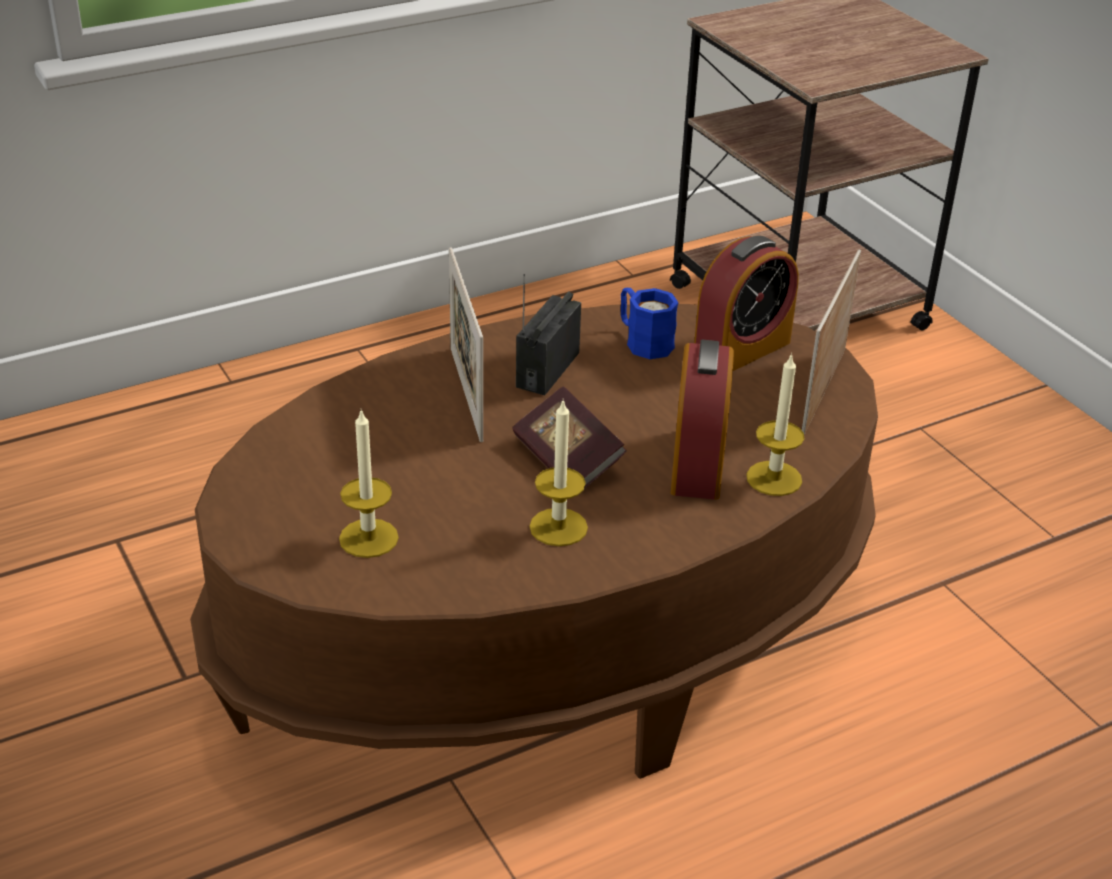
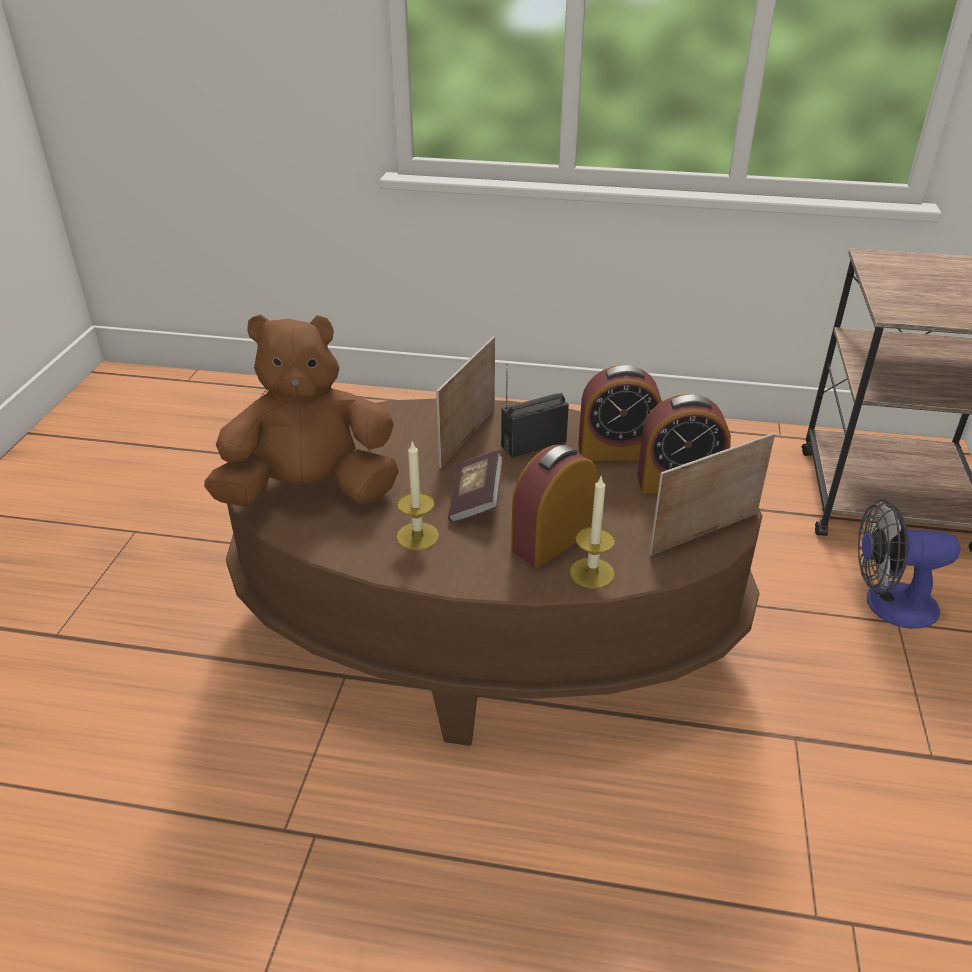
camera: 40 degrees right, 0 degrees up
(368, 538) = (311, 492): candle -> brown plush toy
(643, 341) = (617, 451): blue mug -> alarm clock
(897, 414) = (888, 604): none -> fan

